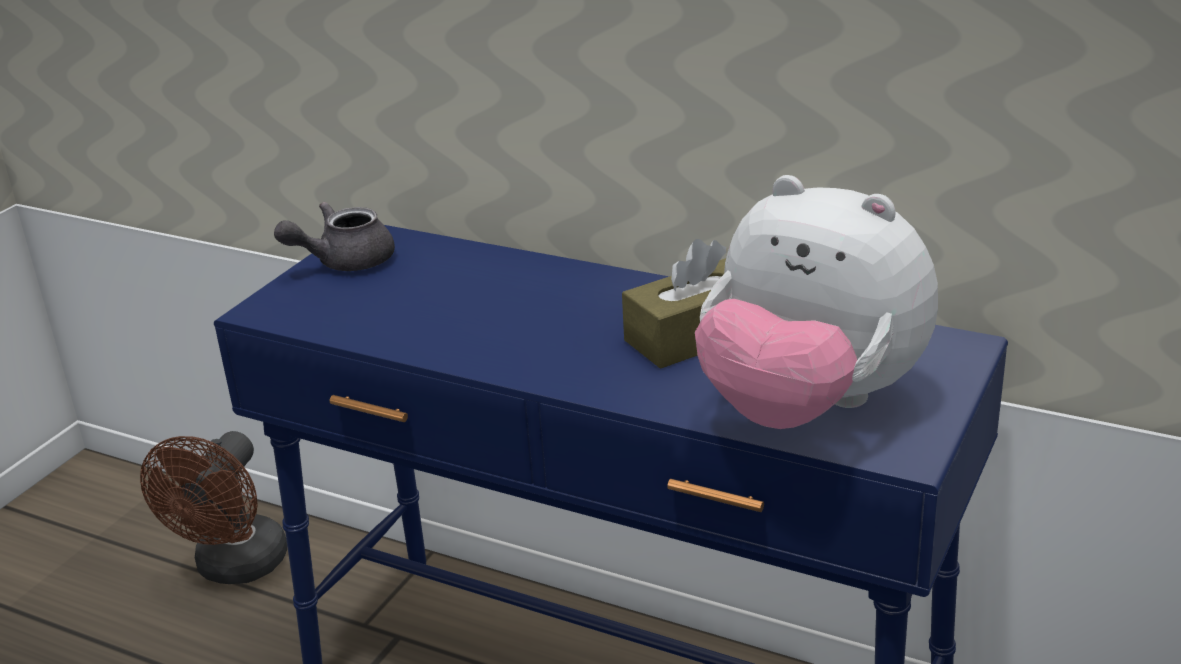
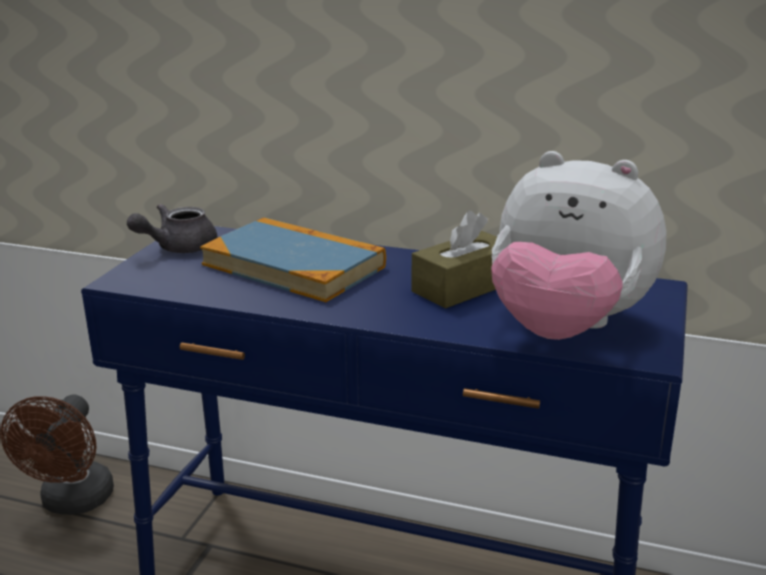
camera: 10 degrees left, 5 degrees down
(483, 294) = (293, 265): none -> book

